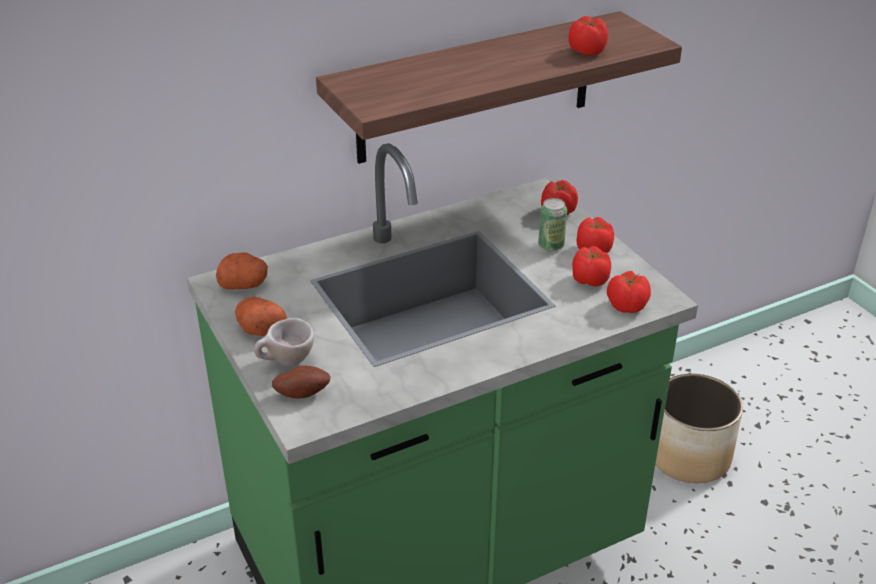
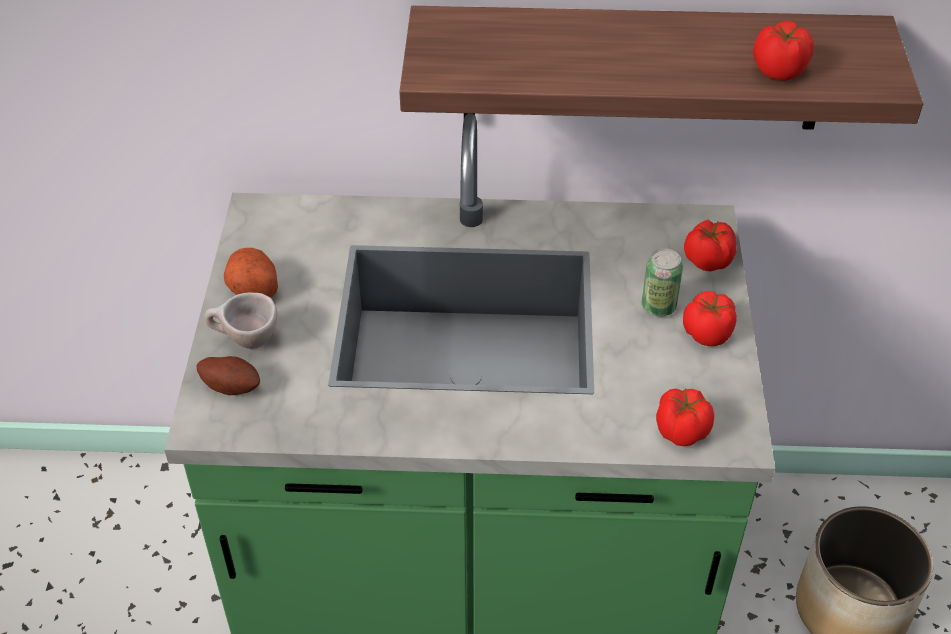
camera: 30 degrees right, 10 degrees up
(244, 284) = (280, 224): potato -> none
(590, 279) = (667, 374): tomato -> none

